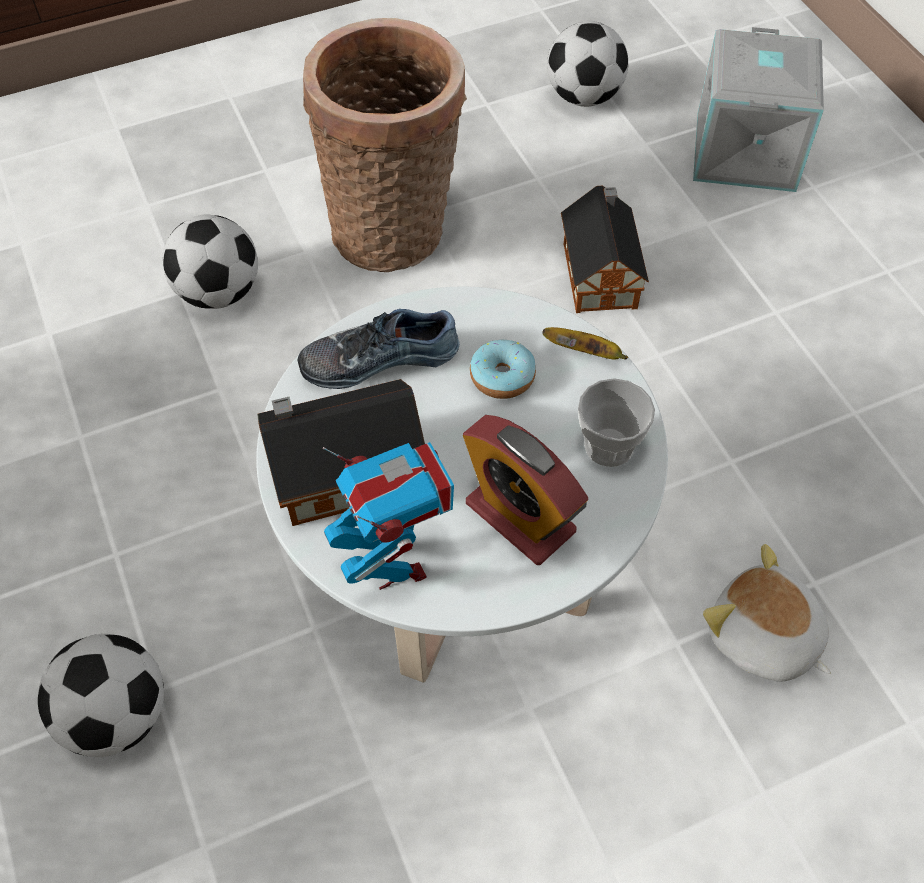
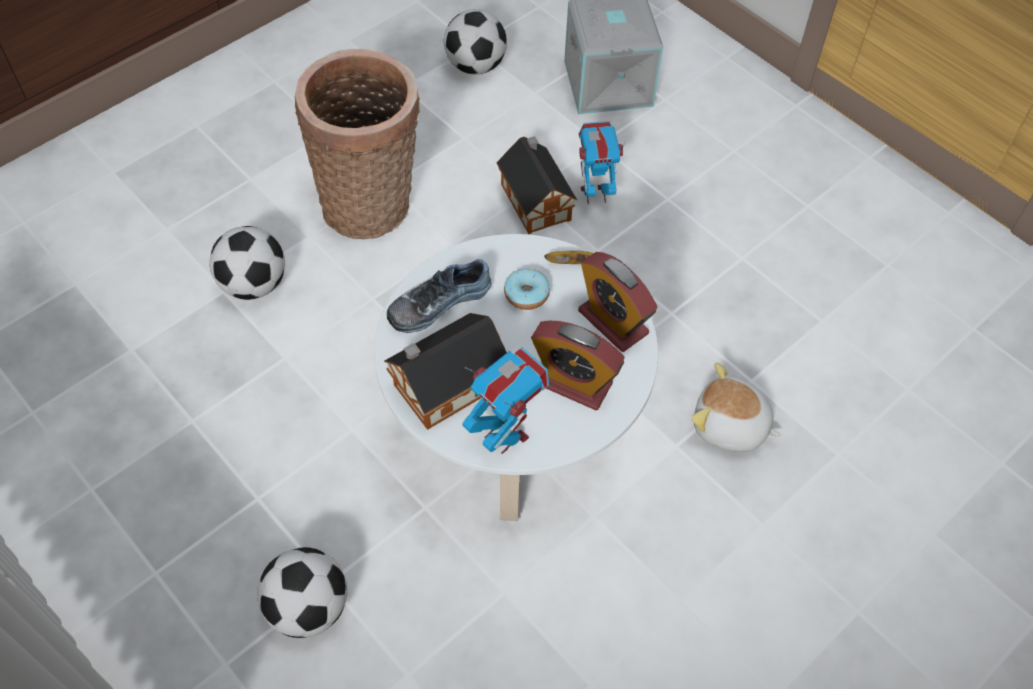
camera: 20 degrees left, 0 degrees up
(609, 446) = (613, 322): cup -> alarm clock
(680, 283) = (594, 194): none -> toy robot

